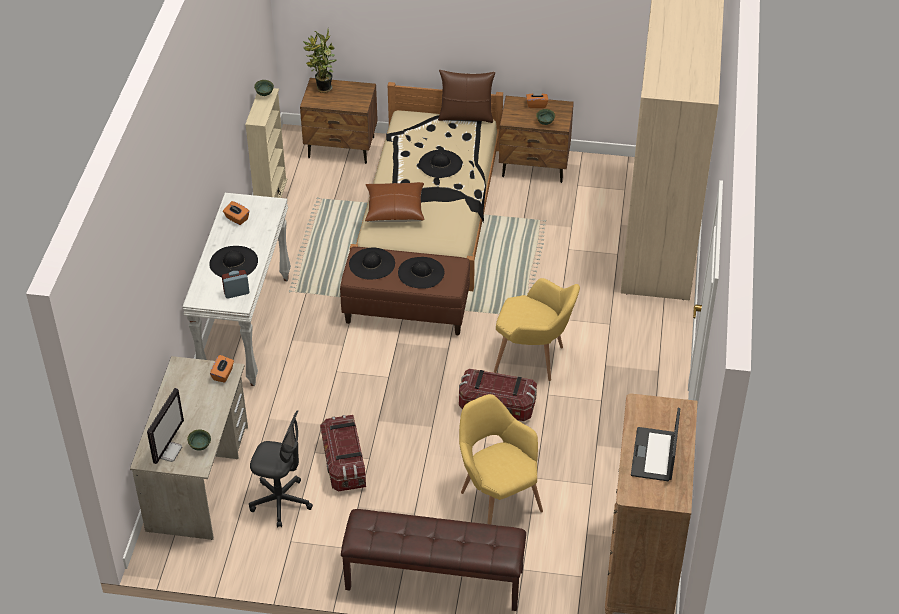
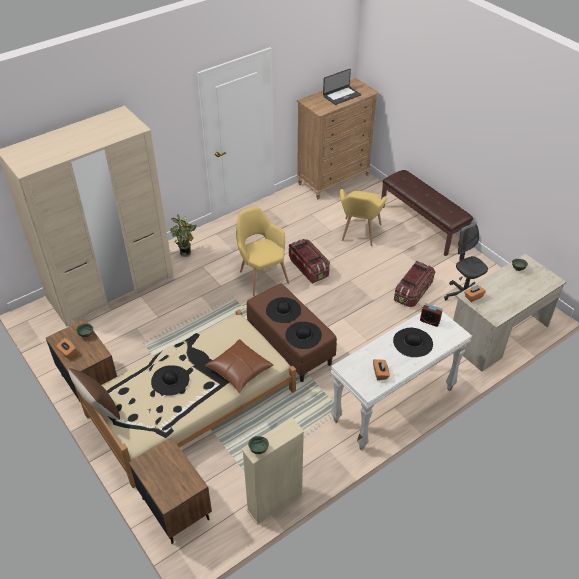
camera: 135 degrees left, 0 degrees up
(167, 451) = (538, 277): monitor -> none
(322, 89) = (170, 491): potted plant -> potted plant (187, 253)

